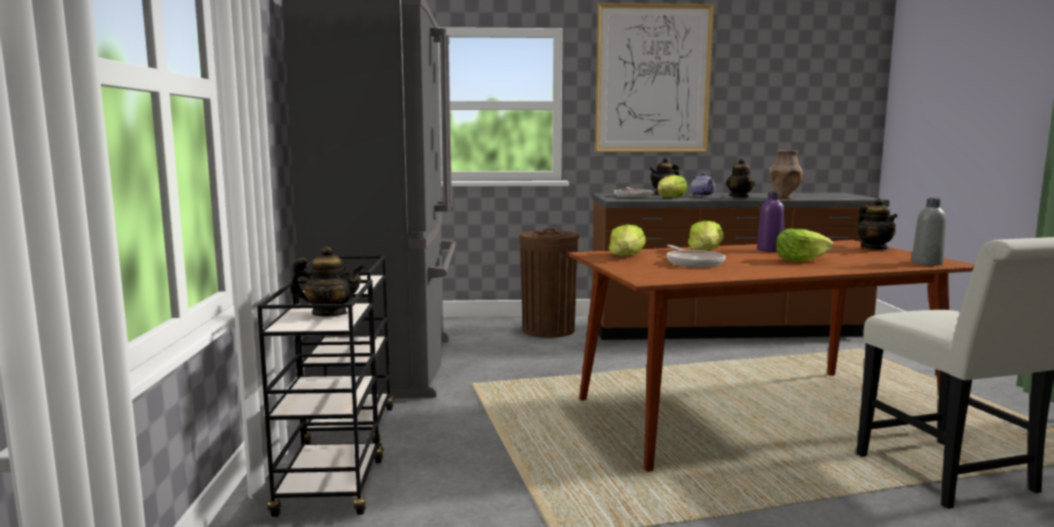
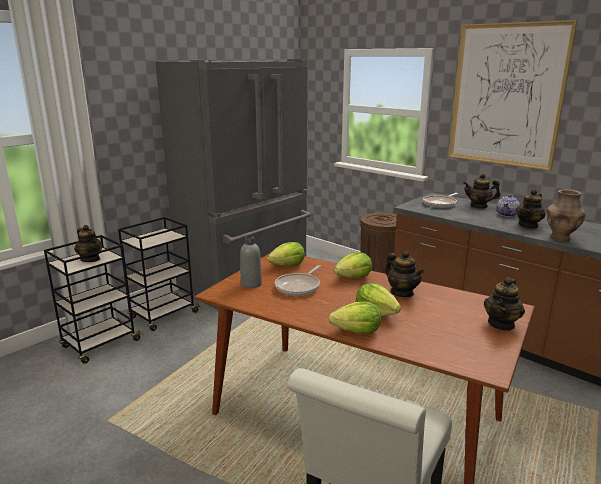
camera: 45 degrees right, 10 degrees up
(670, 197) = (462, 213): lettuce -> lettuce (357, 331)
(770, 250) = (402, 293): purple bottle -> teapot
(927, 263) = (465, 360): grey bottle -> grey bottle (251, 284)

